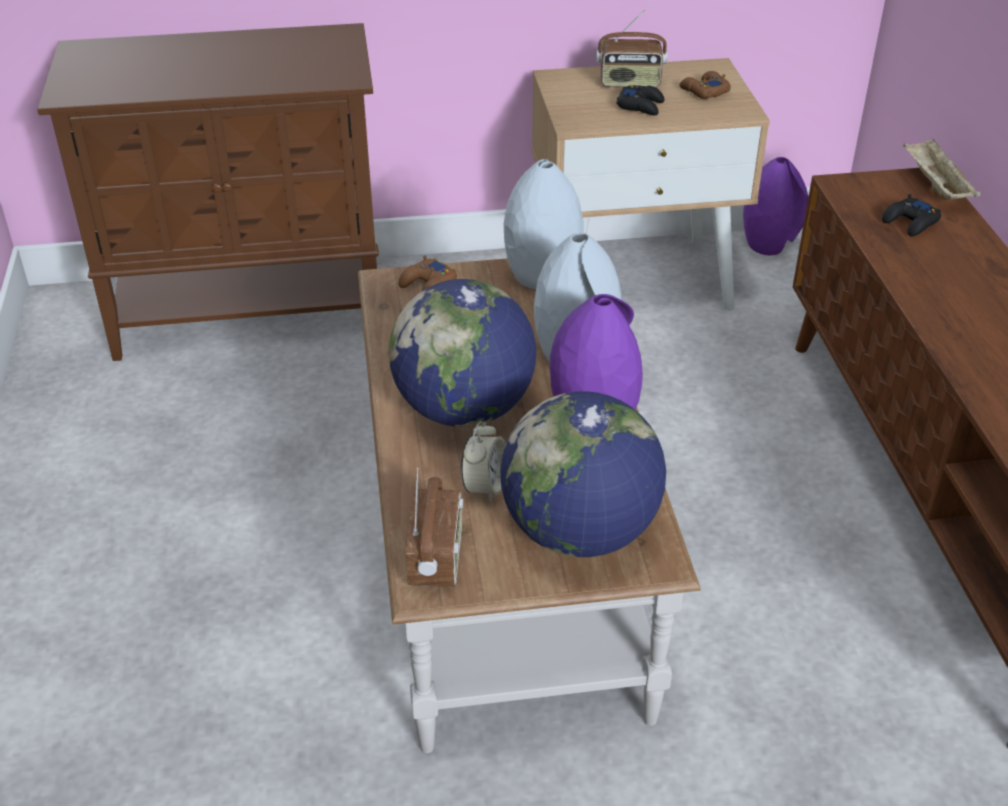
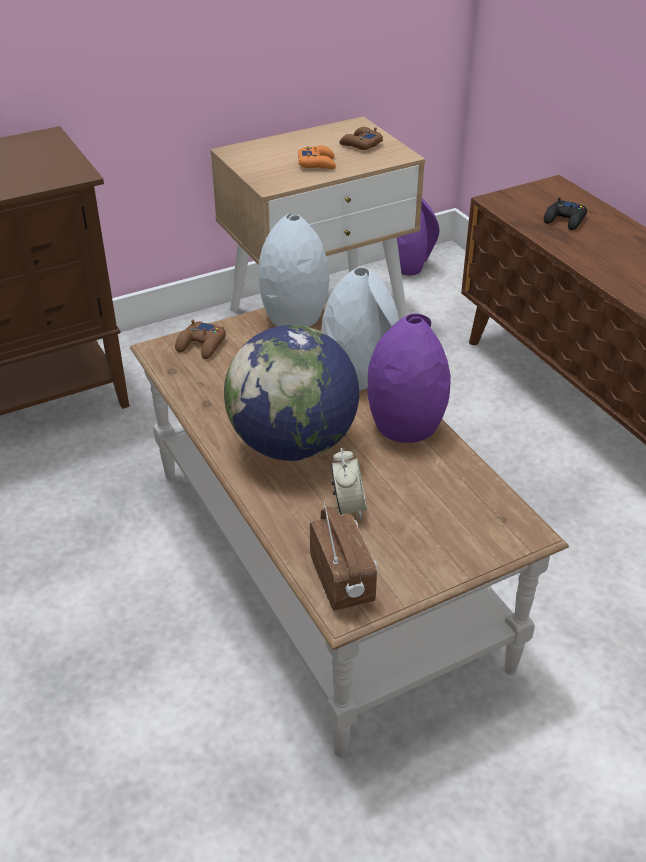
camera: 20 degrees left, 0 degrees up
(580, 532) = (449, 525): globe -> none
(630, 83) = (297, 147): radio -> none
(641, 106) = (317, 163): black game controller -> orange game controller
(934, 186) = (565, 189): beige tray -> none

